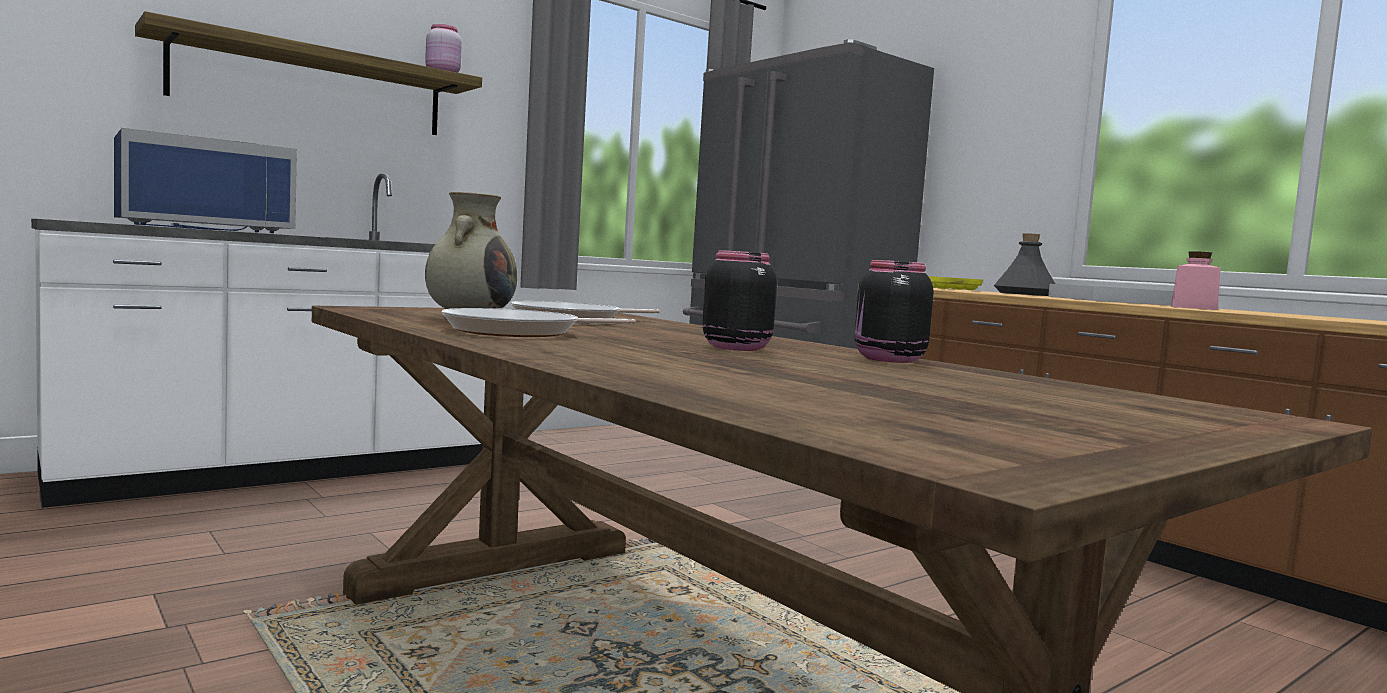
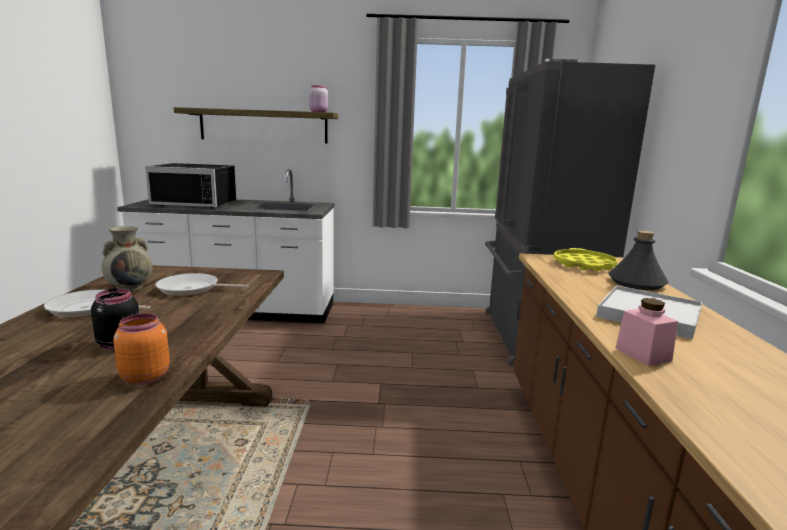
camera: 40 degrees right, 10 degrees up
(203, 229) = (198, 203): blue microwave -> black microwave
(887, 360) = (144, 377): black jar -> orange jar

